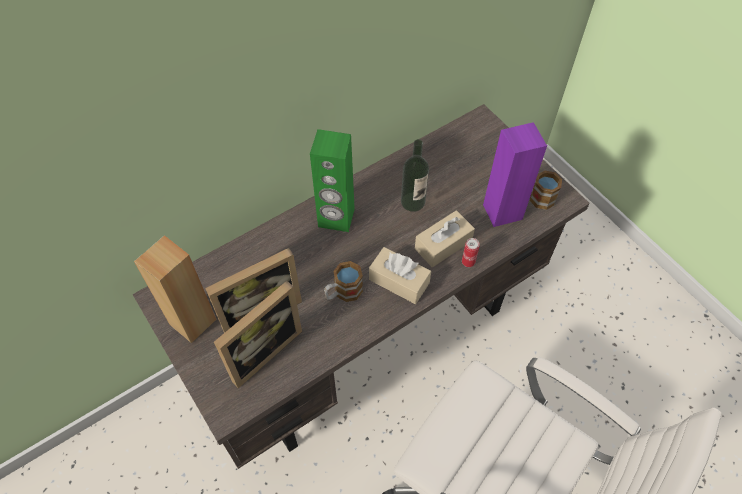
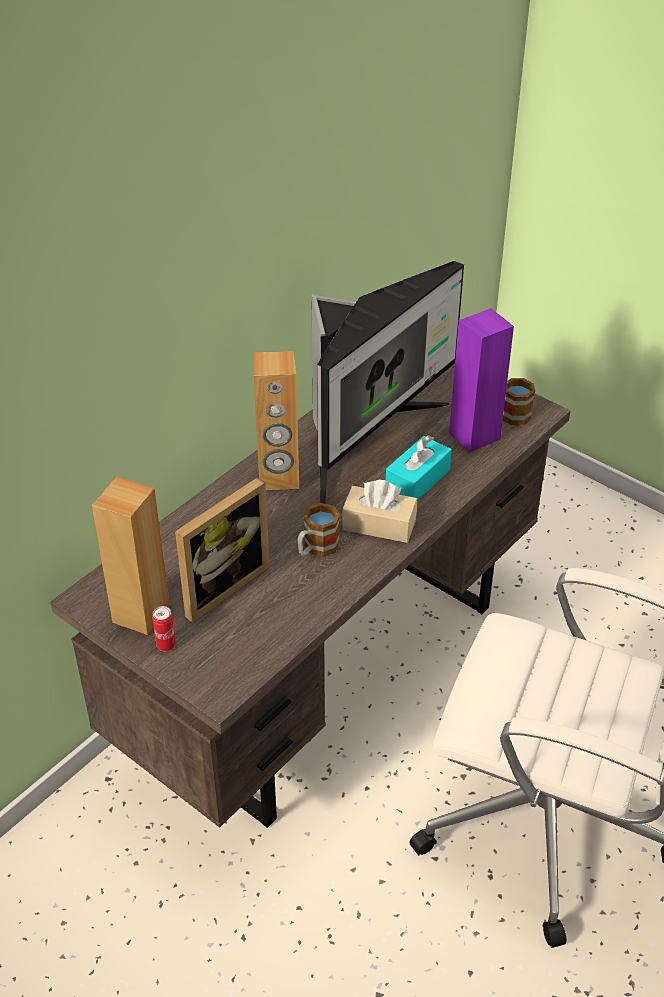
camera: 15 degrees left, 15 degrees down
(261, 349) = (238, 623): picture frame -> none
(336, 218) = (278, 478): green speaker -> brown speaker
(413, 202) = (365, 445): bottle -> monitor
(443, 245) = (417, 480): beige tissue box -> turquoise tissue box
(468, 262) = (453, 491): can -> can (166, 645)

